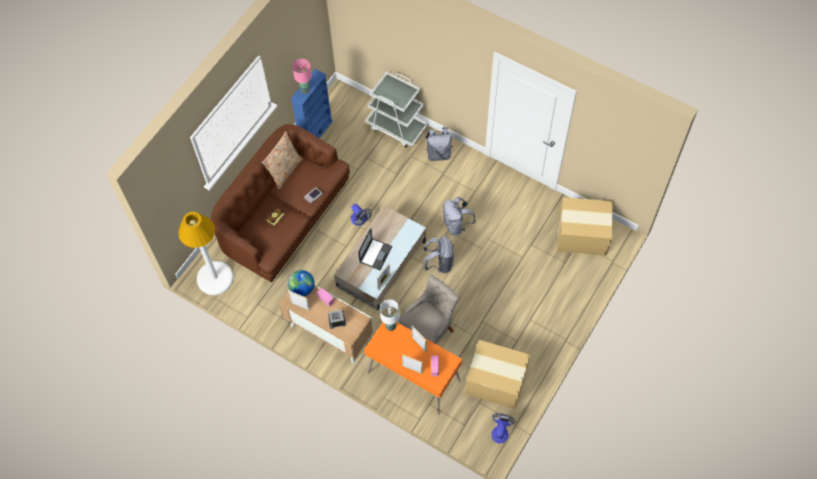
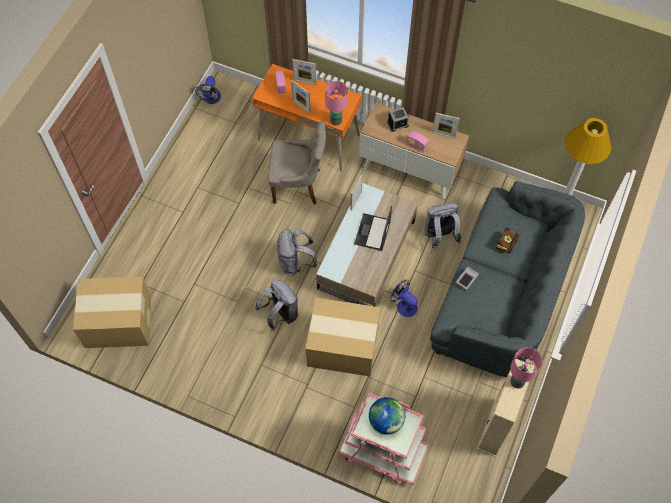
camera: 170 degrees right, 0 degrees up
(284, 170) = (515, 312): beige pillow -> none
(284, 218) = (500, 296): brown sofa -> grey sofa
(302, 288) = (446, 153): globe -> globe (386, 421)
(316, 132) = (495, 427): blue bookcase -> beige bookcase
(390, 326) = (336, 120): white table lamp -> pink table lamp
(397, 127) = (382, 451): white cart -> pink cart
(429, 331) = (298, 185): grey chair -> grey chair turned 120 degrees counterclockwise
(438, 153) = (316, 415): grey backpack -> grey backpack (439, 236)
(496, 382) = (218, 144): cardboard box -> cardboard box (341, 345)

